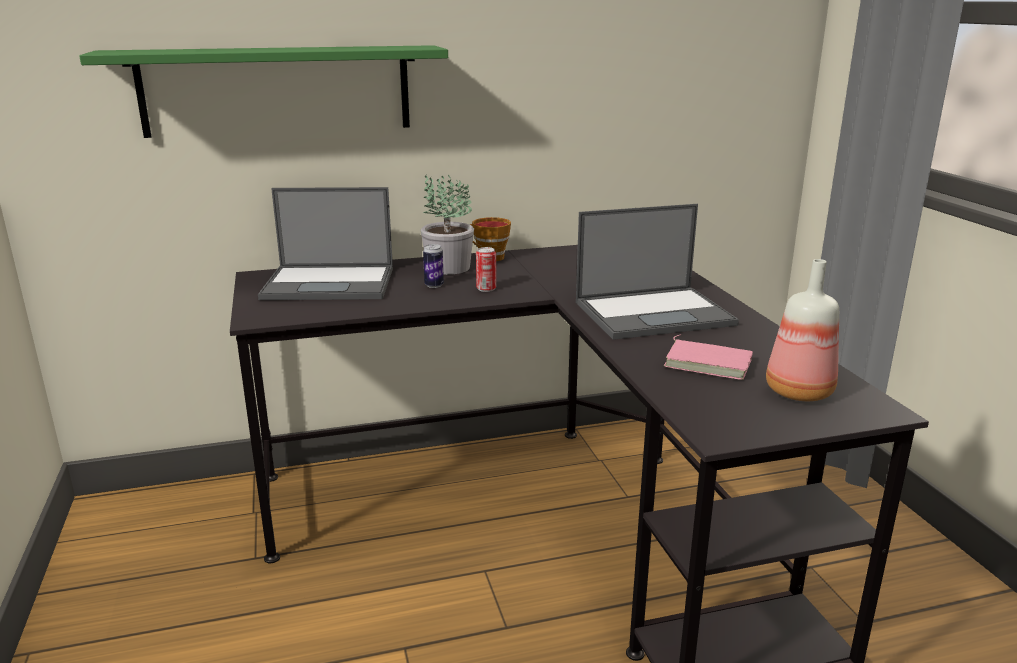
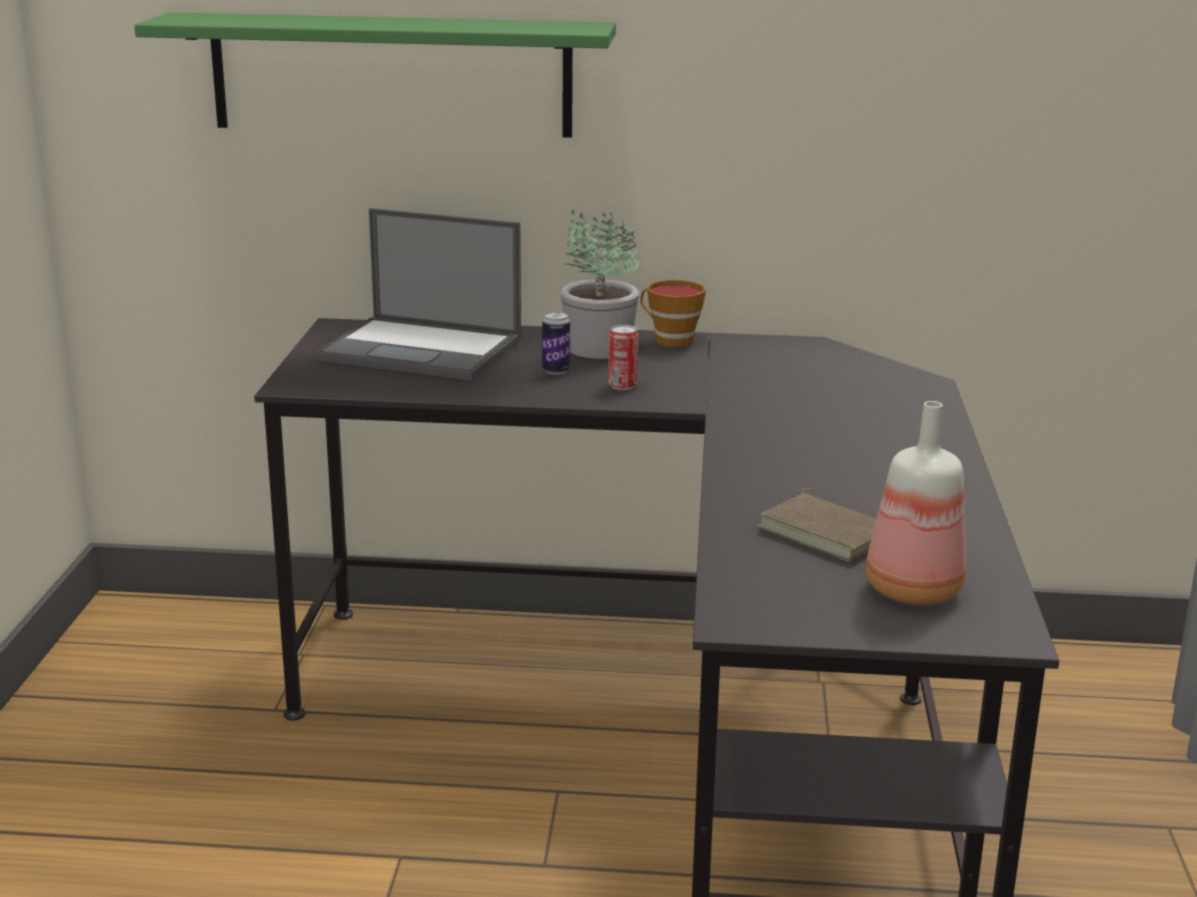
camera: 20 degrees right, 0 degrees up
(655, 313) = (828, 454): laptop -> none
(709, 362) = (829, 532): pink book -> brown book

